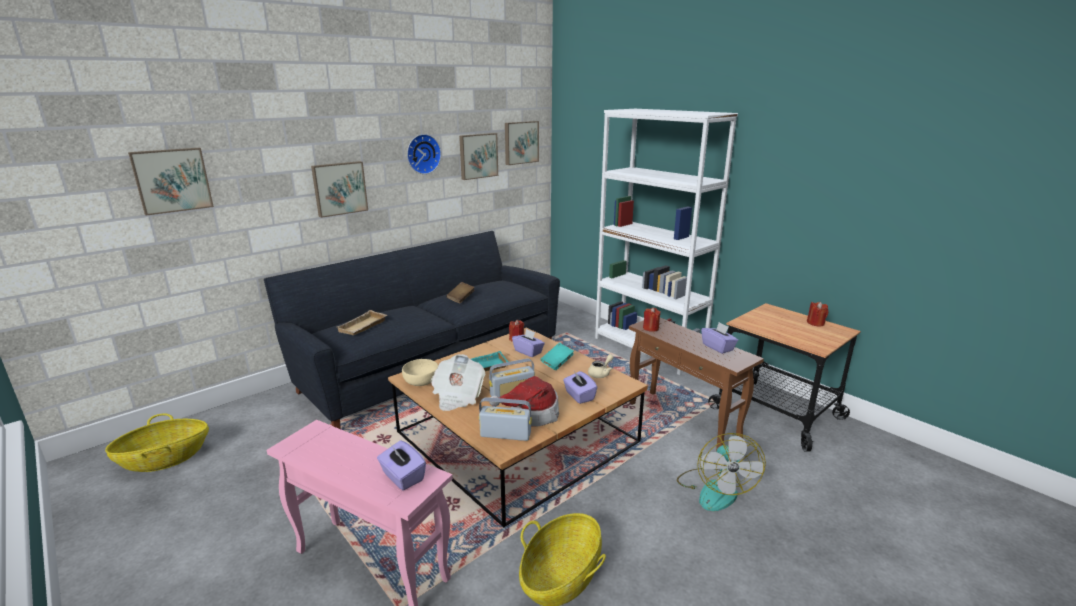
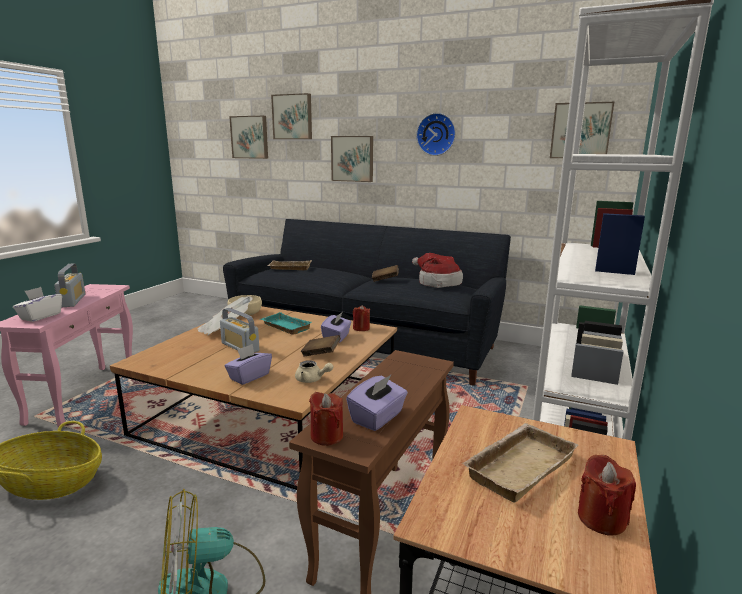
camera: 65 degrees right, 5 degrees down
(165, 459) = (194, 310): basket -> none
(402, 477) = (40, 316): purple tissue box -> white tissue box
(478, 156) = (508, 143): picture -> picture (293, 117)
(505, 434) = (160, 358): radio -> radio (72, 301)
(531, 413) = (202, 361): hat -> hat (437, 282)
(557, 363) = (321, 354): turquoise book -> brown book
(650, 328) = (400, 363): red candle -> red candle (326, 436)
(781, 325) = (518, 465): none -> beige tray

